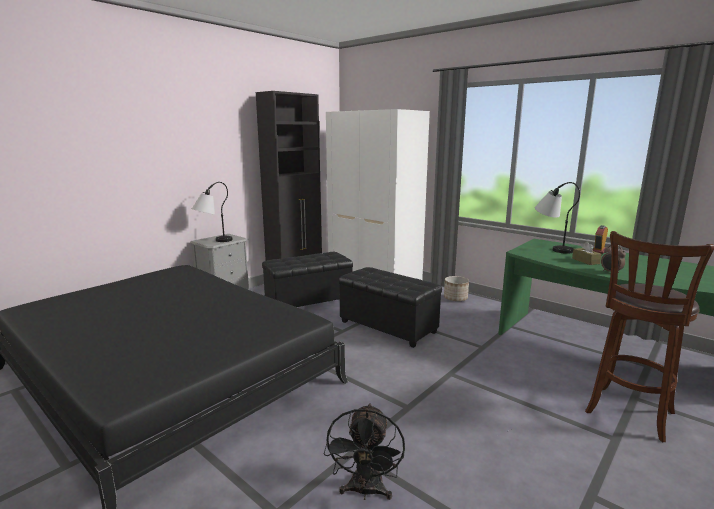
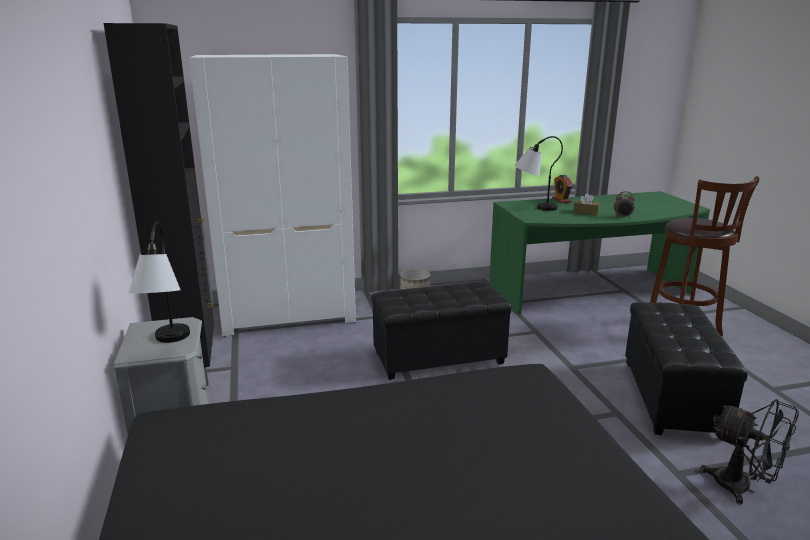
camera: 55 degrees left, 5 degrees up
(308, 302) = (290, 381): black ottoman -> black ottoman (670, 398)

